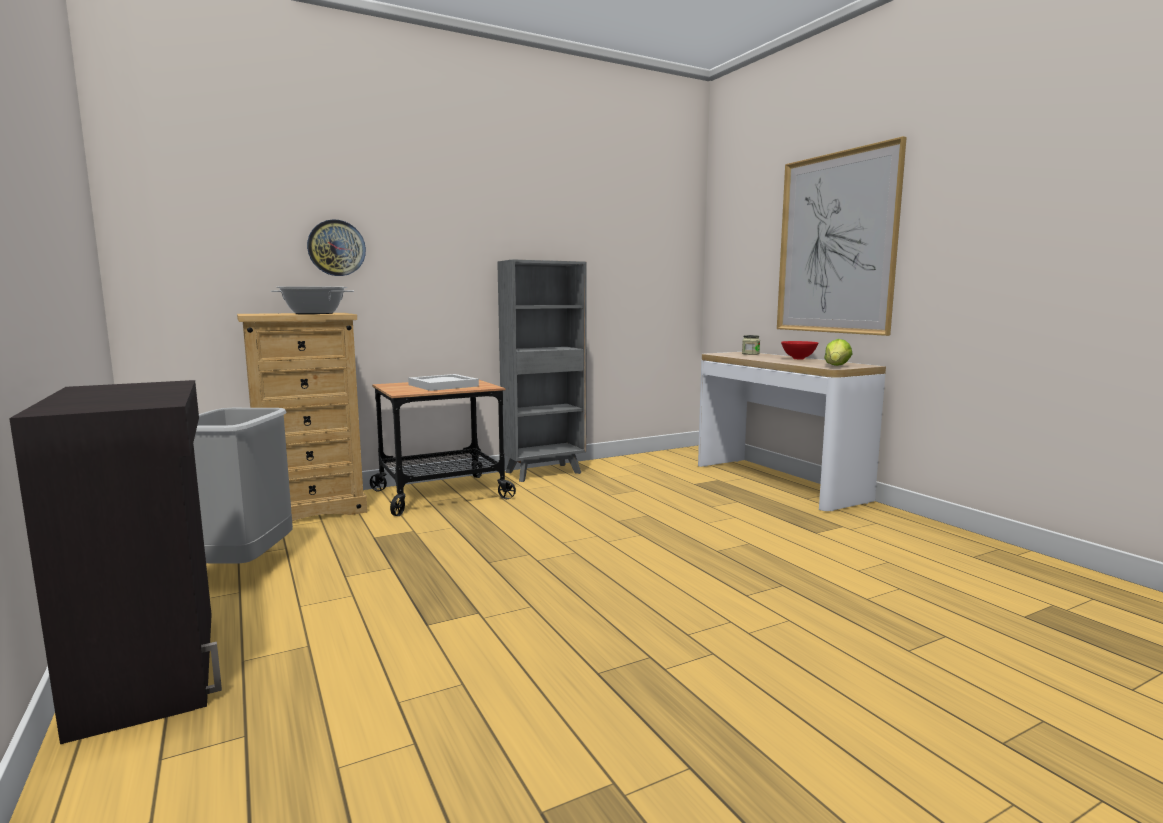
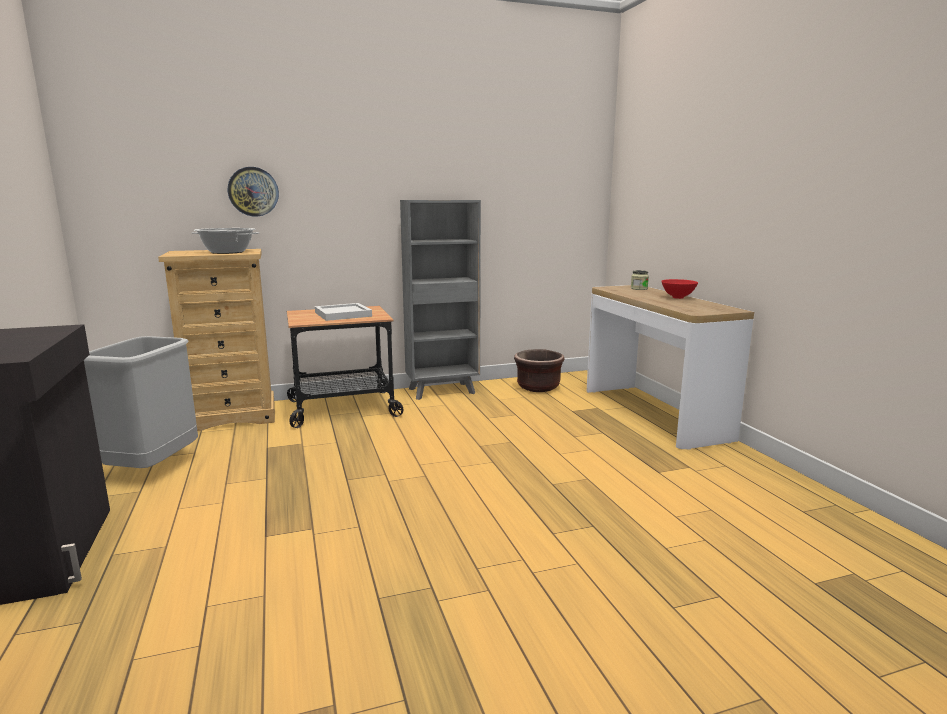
camera: 10 degrees right, 5 degrees up
(645, 464) = (538, 387): none -> brown planter
(836, 244) = (718, 185): picture -> none
(836, 366) = (701, 311): lettuce -> none

